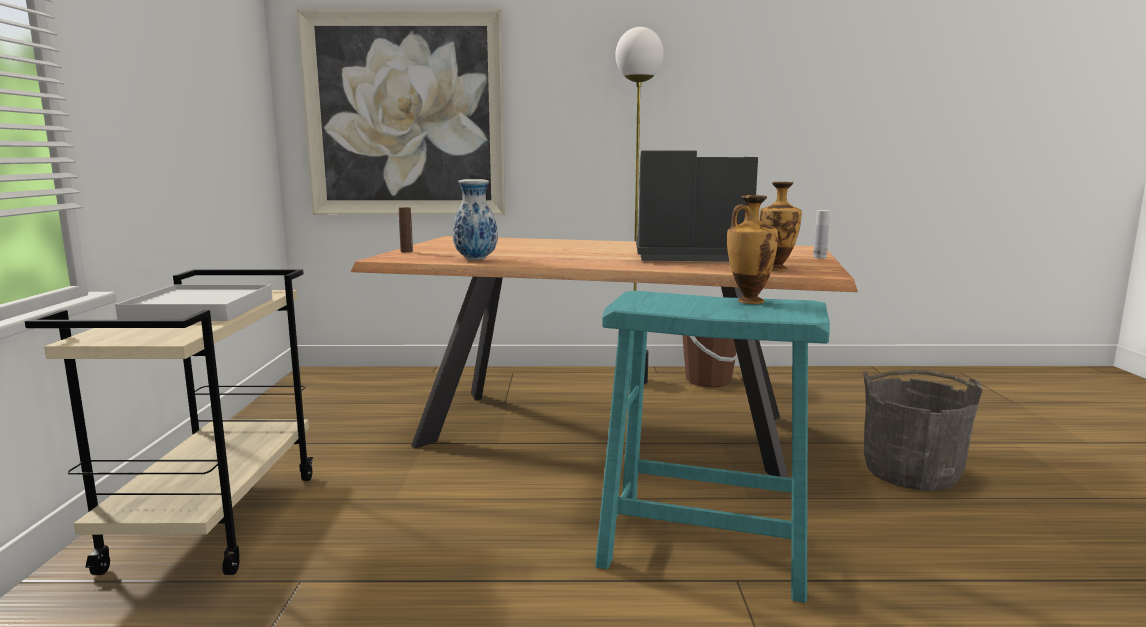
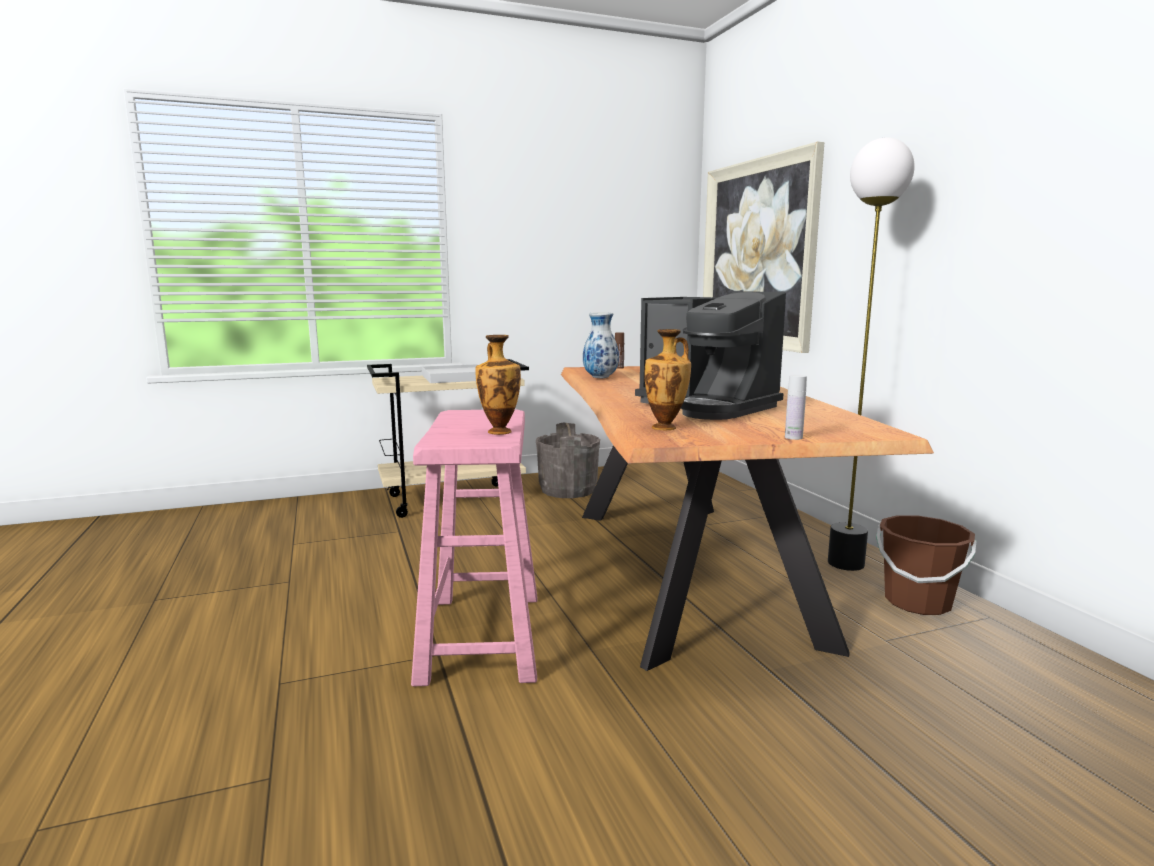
camera: 70 degrees right, 0 degrees up
(688, 256) = (707, 407): coffee machine -> coffee machine turned 150 degrees clockwise
(703, 549) = (482, 636): turquoise stool -> pink stool
(911, 471) = (760, 761): grey bucket -> grey bucket (568, 490)

